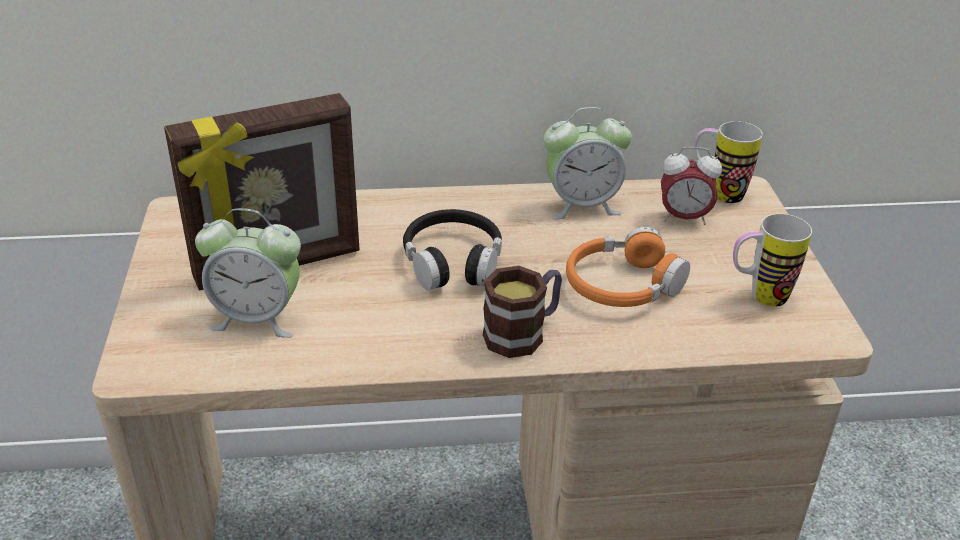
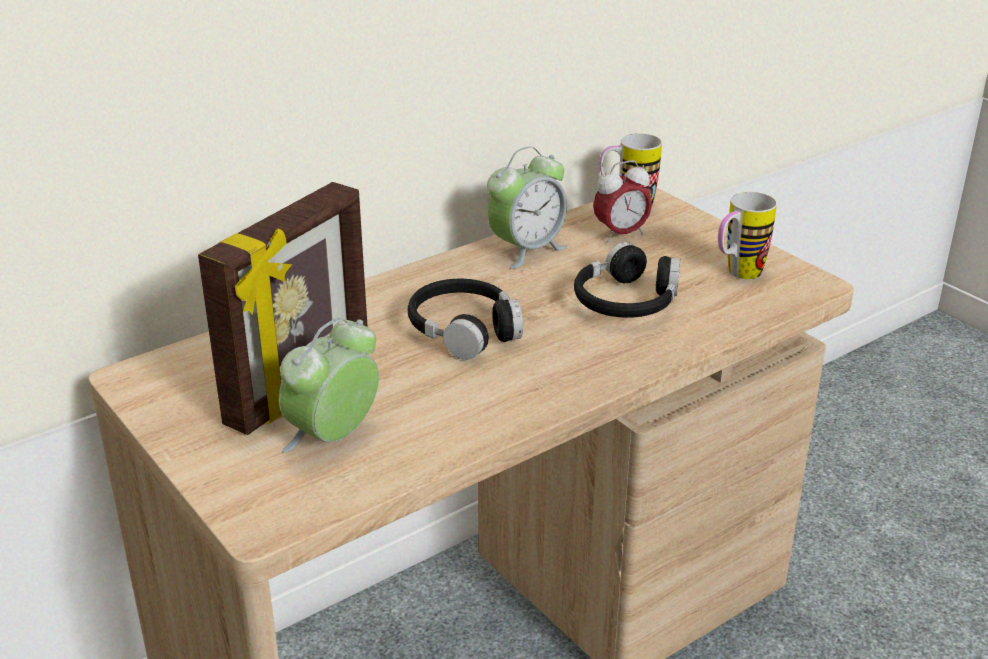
camera: 30 degrees left, 5 degrees down
(257, 318) = (333, 438): alarm clock -> alarm clock turned 150 degrees clockwise
(523, 332) = (586, 364): mug -> none
(622, 285) = (627, 301): orange headphones -> black headphones

